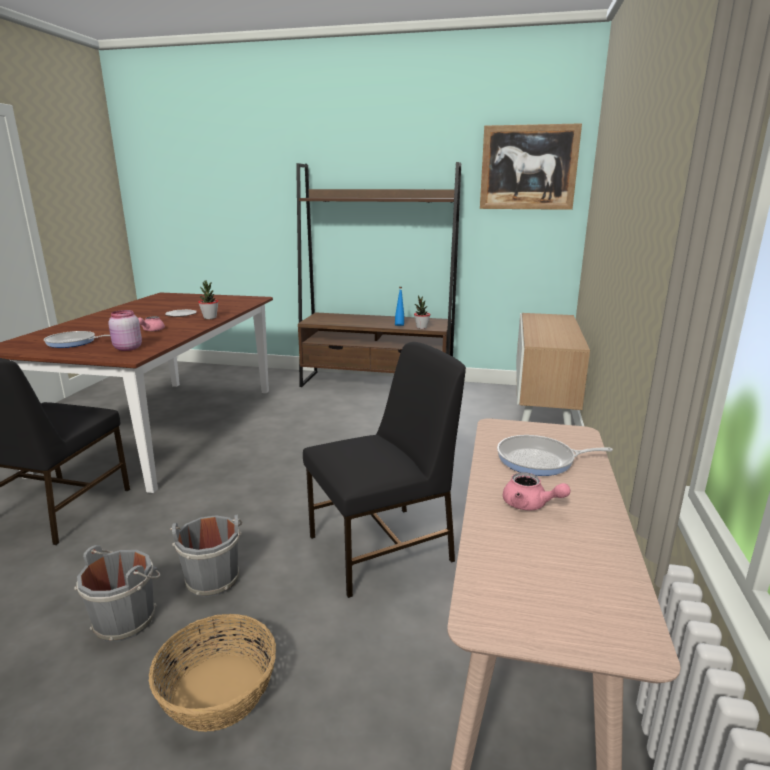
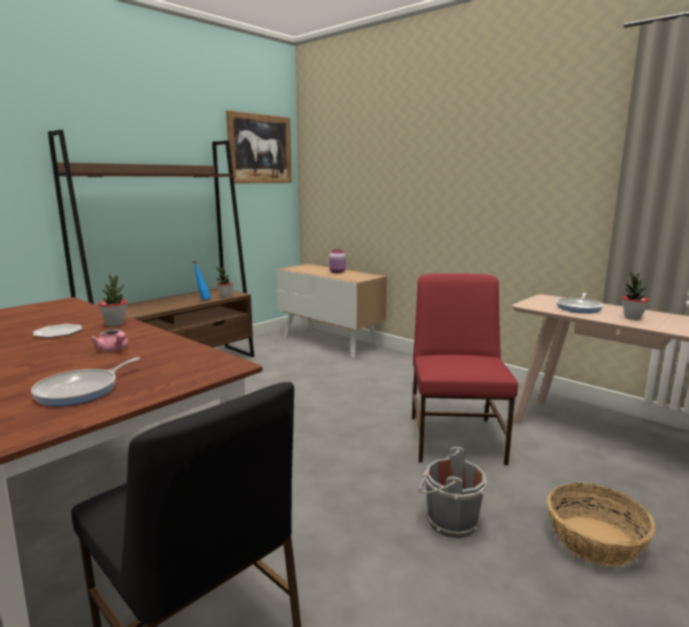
camera: 60 degrees left, 5 degrees down
(127, 348) = (186, 365): pink jar -> pink jar (337, 272)
(127, 618) = (488, 582): grey bucket -> none
(383, 548) = (456, 438): black chair -> red chair
(530, 505) = (632, 318): pink teapot -> potted plant

